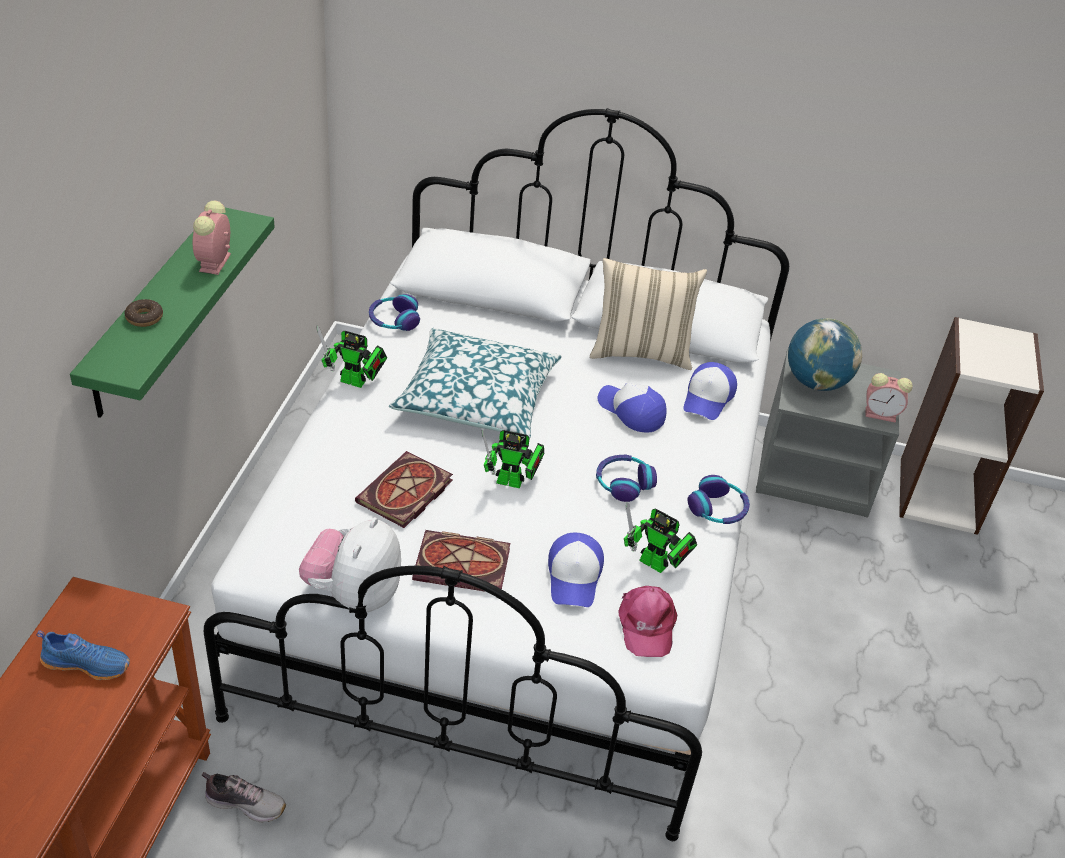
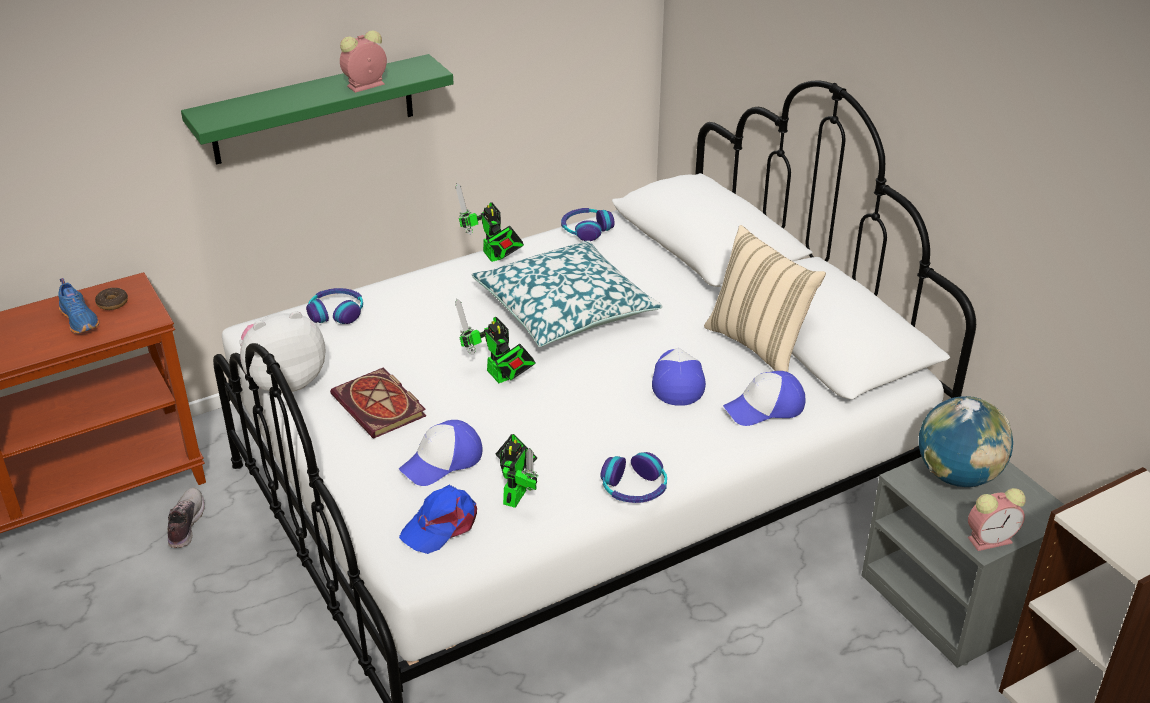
camera: 50 degrees right, 5 degrees down
(144, 318) = (270, 98): donut -> donut (112, 303)
(245, 803) = (185, 524): shoe -> shoe turned 150 degrees counterclockwise
(405, 494) = (413, 342): book -> none
(623, 483) = (585, 425): headphones -> headphones (336, 313)
(646, 625) = (441, 525): pink cap -> blue cap
(657, 565) = (516, 494): toy robot -> toy robot turned 150 degrees counterclockwise
(882, 414) = (991, 539): alarm clock -> alarm clock turned 75 degrees counterclockwise

